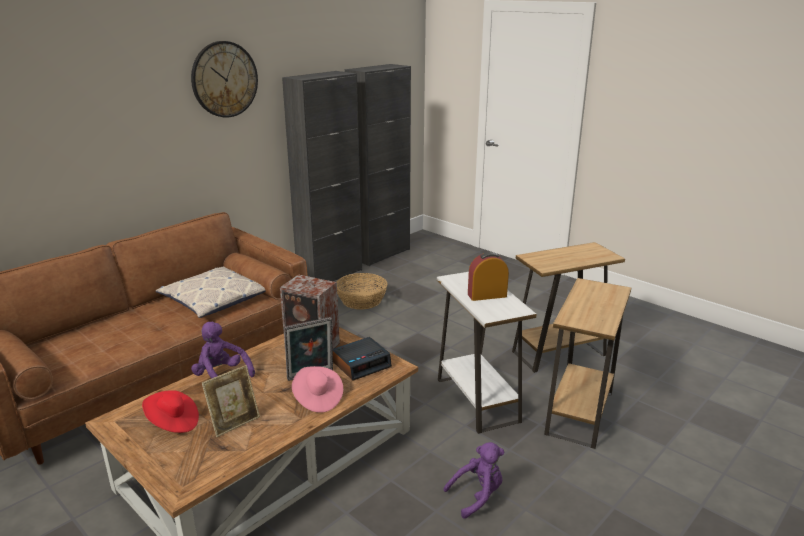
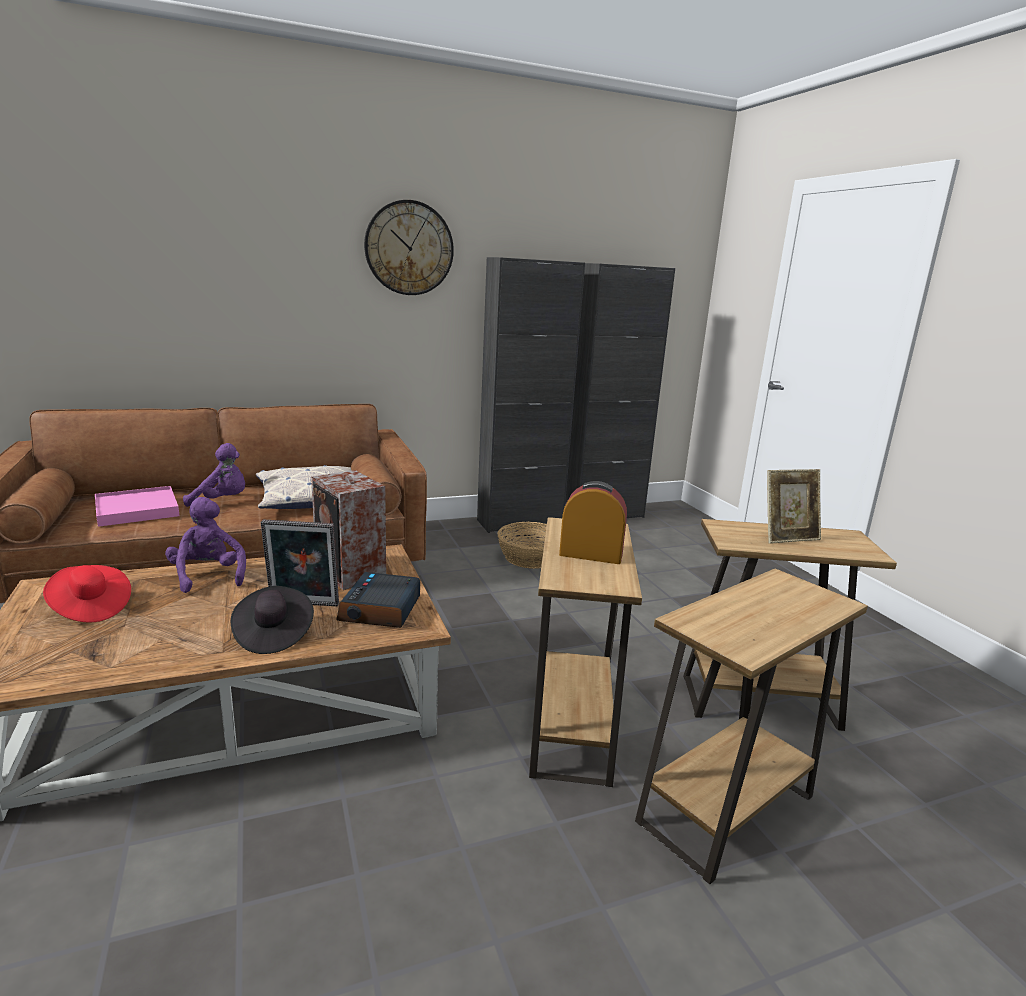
camera: 25 degrees right, 5 degrees down
(91, 345) = (137, 510): none -> pink tray
(234, 422) = (147, 630): picture frame -> picture frame (788, 537)
(317, 399) = (273, 634): pink hat -> black hat
(361, 363) = (381, 609): alarm clock -> alarm clock turned 105 degrees clockwise
(477, 400) = (571, 728): white side table -> brown side table
(477, 496) = (440, 879): purple plush toy -> purple plush toy (222, 501)

